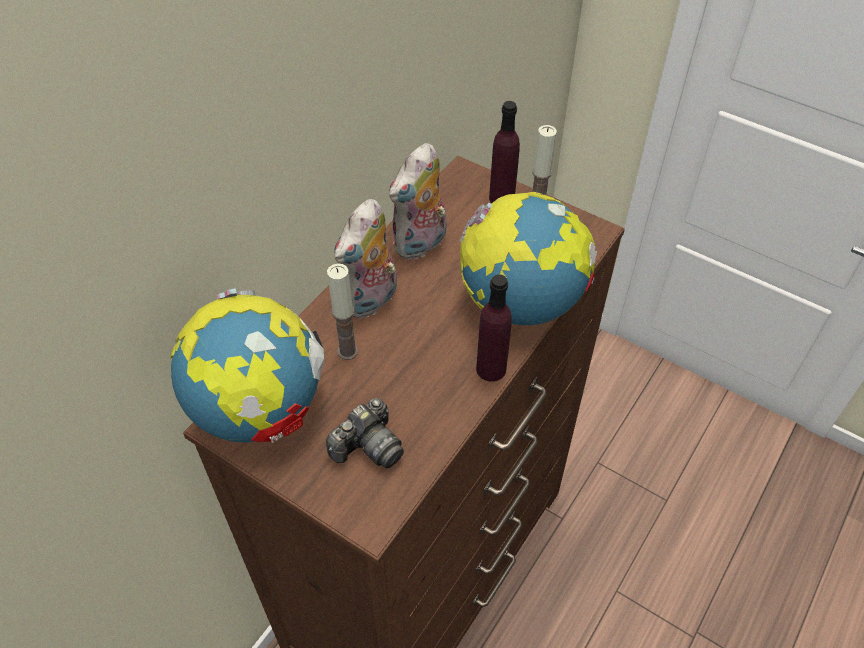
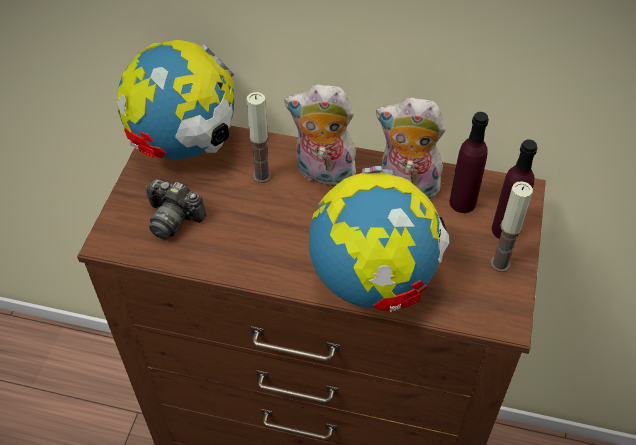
camera: 70 degrees right, 0 degrees up
(491, 369) = (284, 278): purple bottle -> purple bottle (462, 202)

